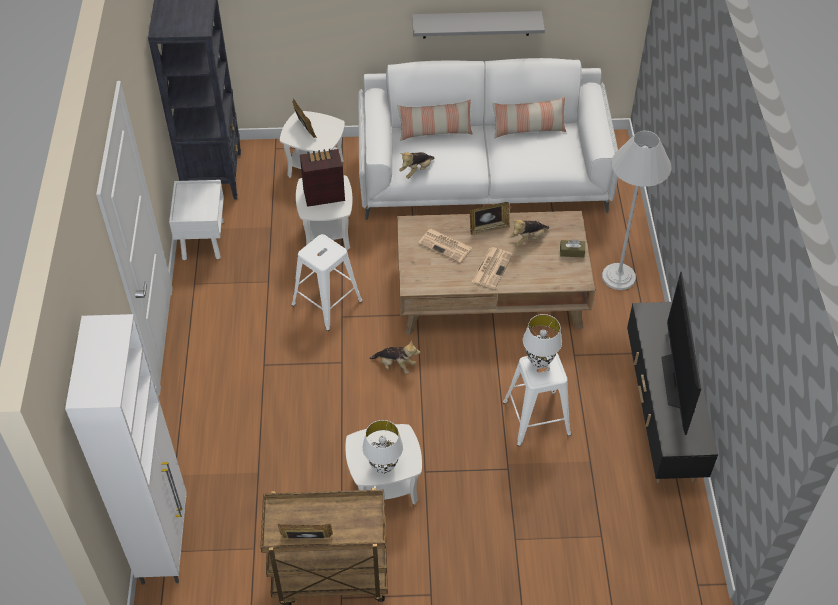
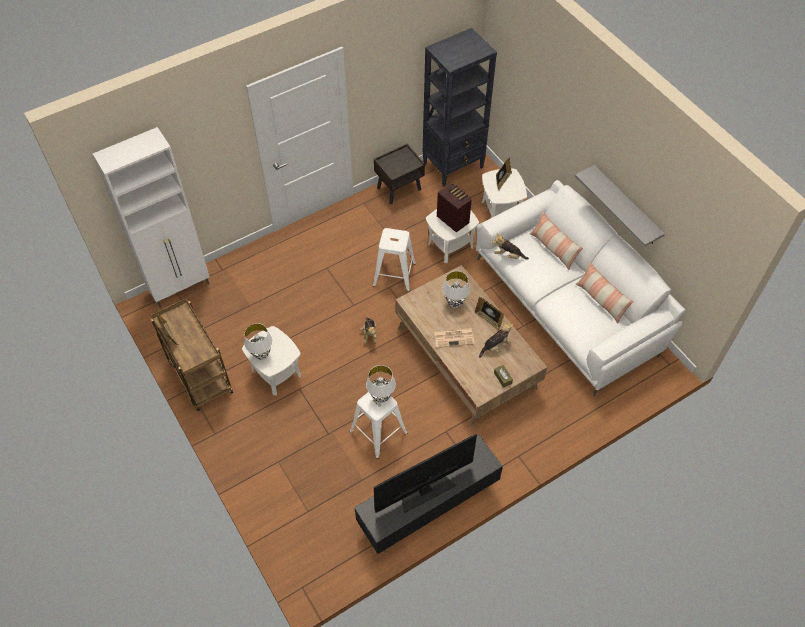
camera: 60 degrees right, 5 degrees up
(203, 239) = (399, 188): white nightstand -> brown nightstand
(446, 246) = (455, 303): newspaper -> white table lamp
(528, 239) = (496, 346): plush toy -> plush toy turned 120 degrees clockwise
(618, 277) = (536, 429): white floor lamp -> none

